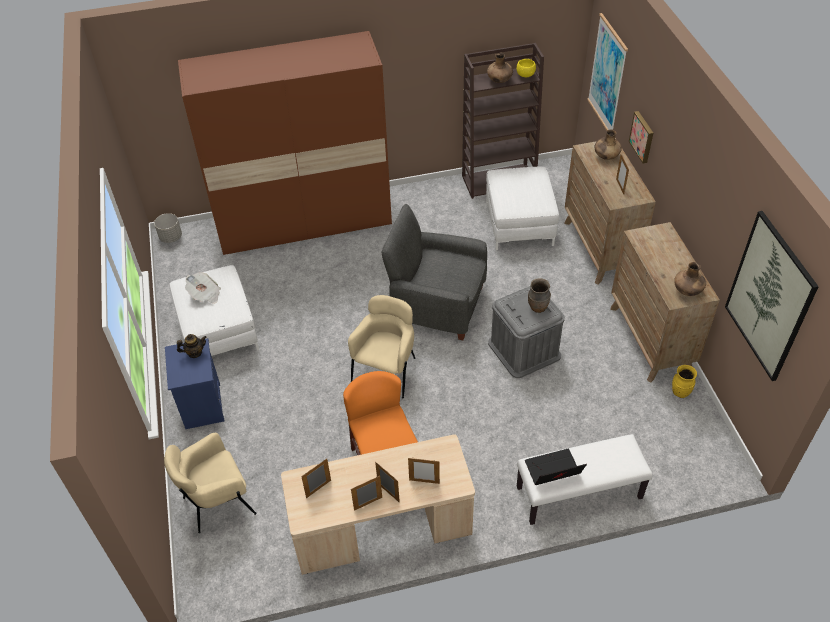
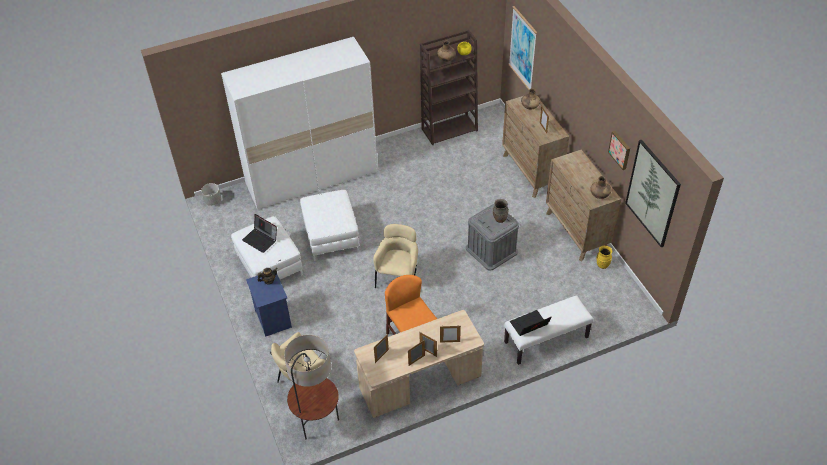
camera: 10 degrees left, 0 degrees up
(205, 294) = (261, 239): newspaper -> laptop
(222, 570) = (317, 424): none -> floor lamp
(305, 222) = (312, 177): brown wardrobe -> white wardrobe
(437, 304) = (423, 226): grey armchair -> none
(519, 223) = (470, 159): white ottoman -> white ottoman (331, 235)
(642, 136) = (554, 91): picture -> picture (620, 149)

